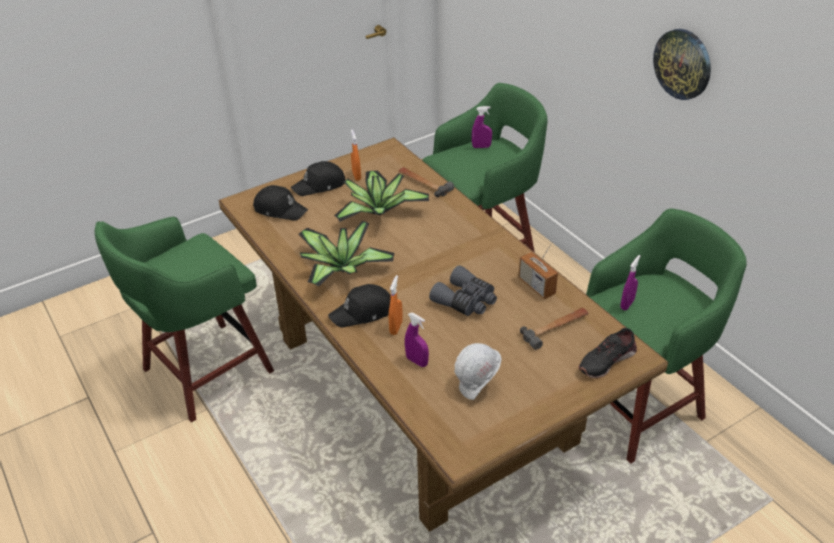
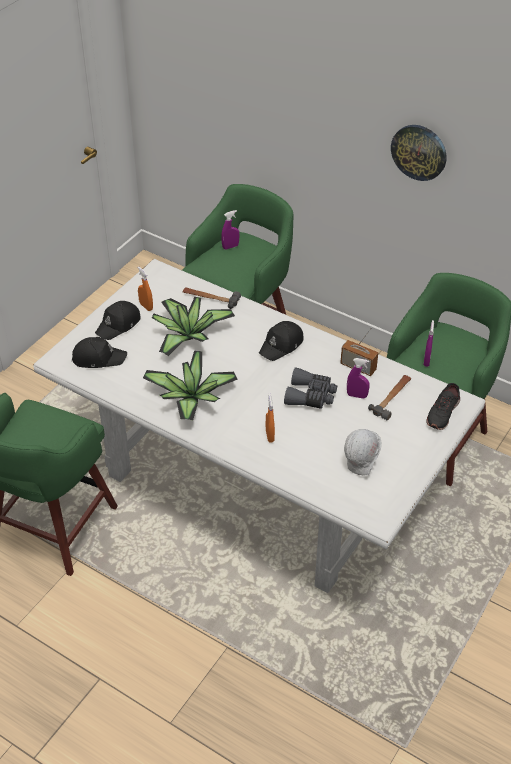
camera: 25 degrees left, 5 degrees up
(363, 312) = (235, 431): black cap -> black cap (281, 345)
(417, 361) = (304, 458): purple spray bottle -> purple spray bottle (357, 395)
(423, 390) = (257, 481): brown dining table -> white dining table

